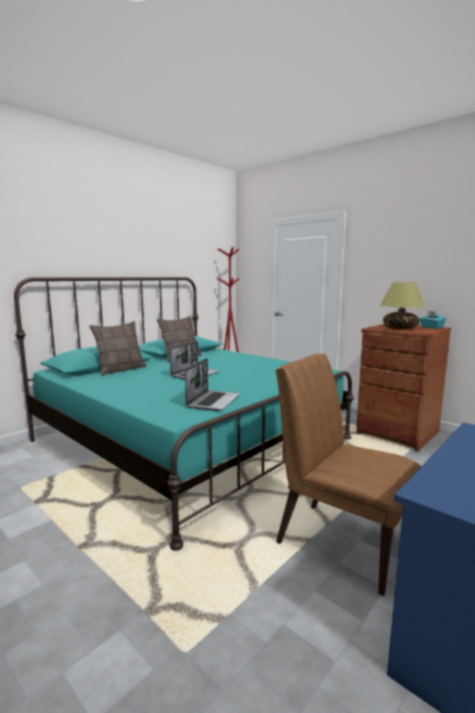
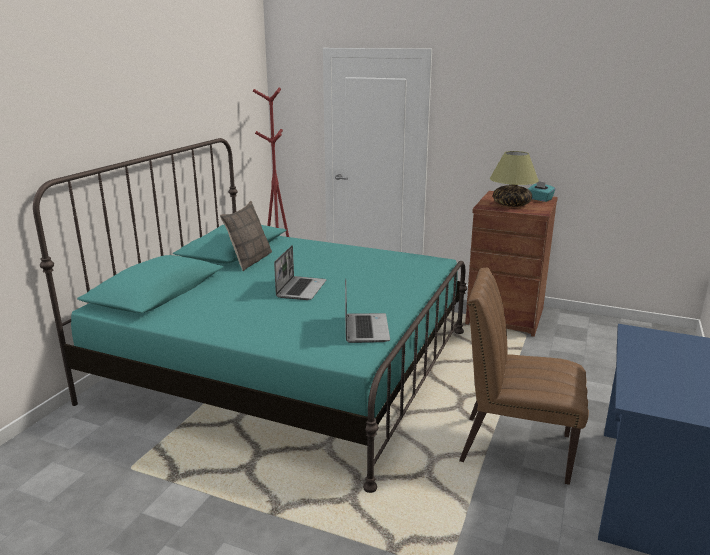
camera: 20 degrees left, 10 degrees up
(120, 369) = (195, 293): pillow -> none

